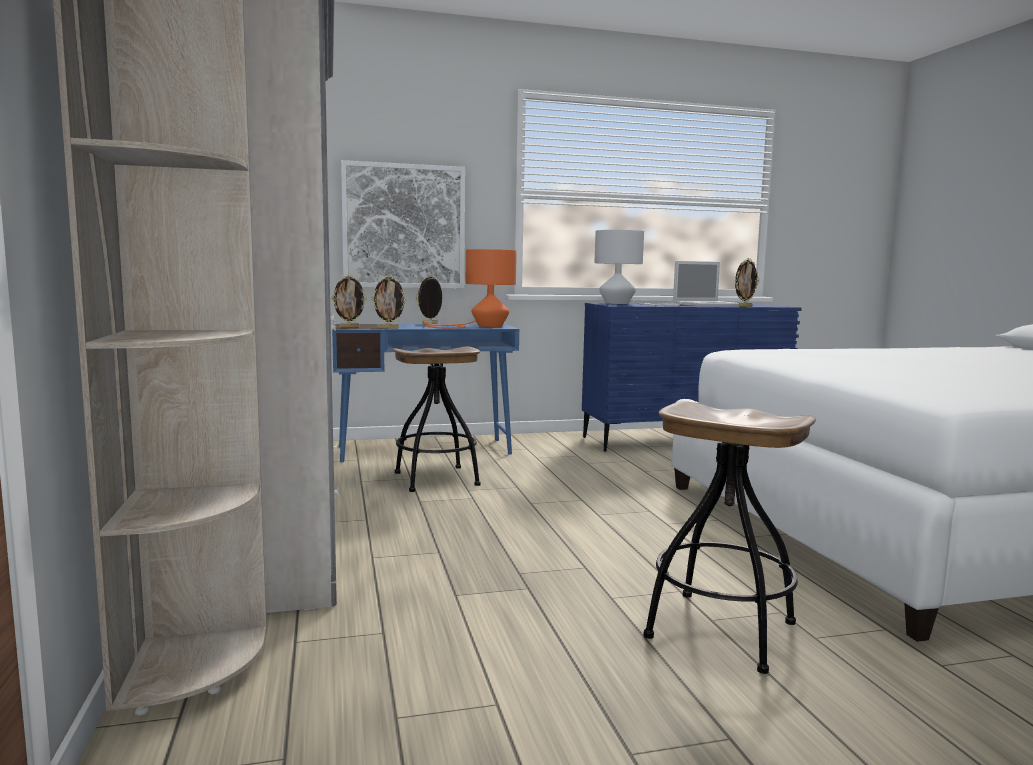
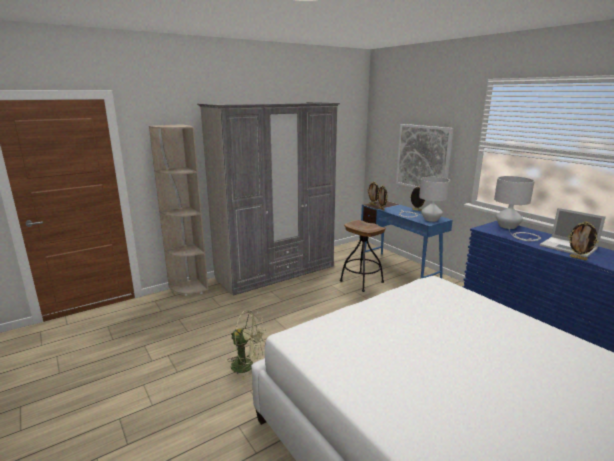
camera: 70 degrees right, 10 degrees up
(473, 326) = (422, 217): orange table lamp -> white table lamp
(720, 629) = (248, 366): brown stool -> green fan

